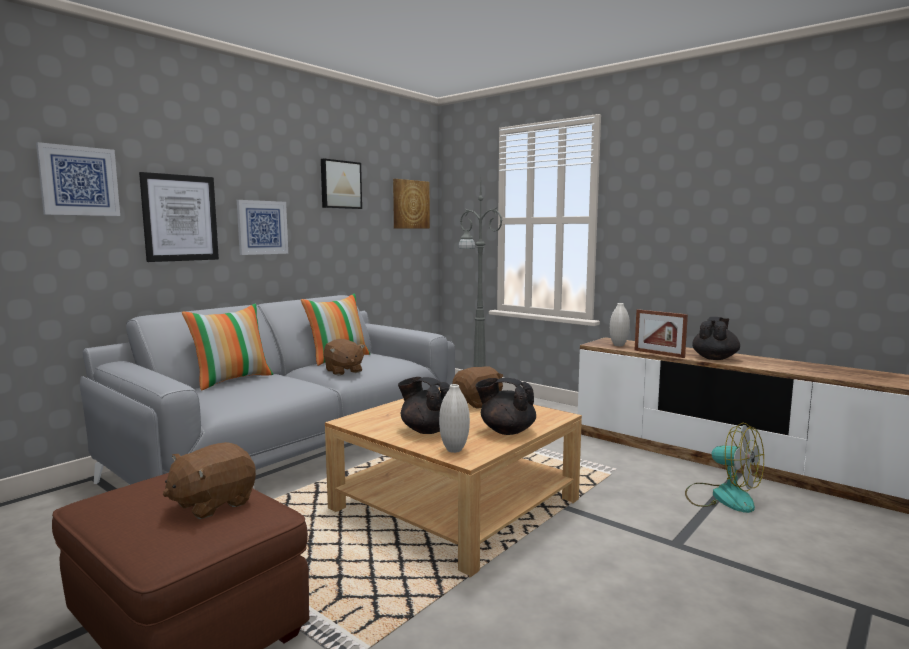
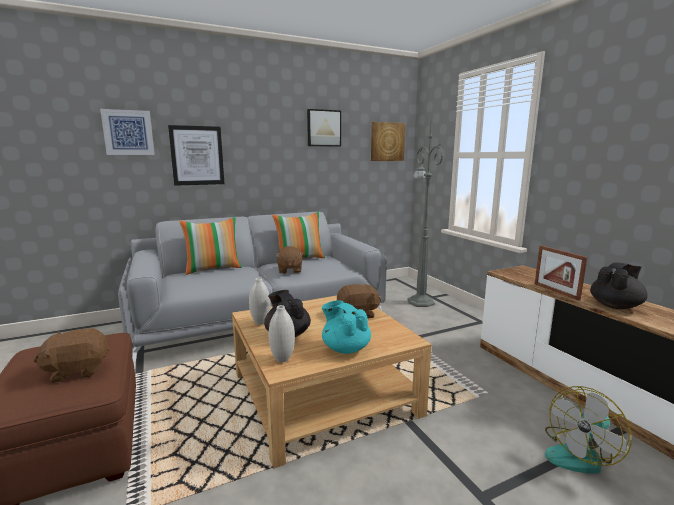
camera: 25 degrees right, 5 degrees up
(262, 227) = (258, 161): picture -> none
(506, 431) = (345, 348): black teapot -> turquoise teapot
(618, 345) = (525, 276): white vase -> white vase (260, 322)
(722, 497) = (579, 454): fan -> fan turned 75 degrees clockwise

